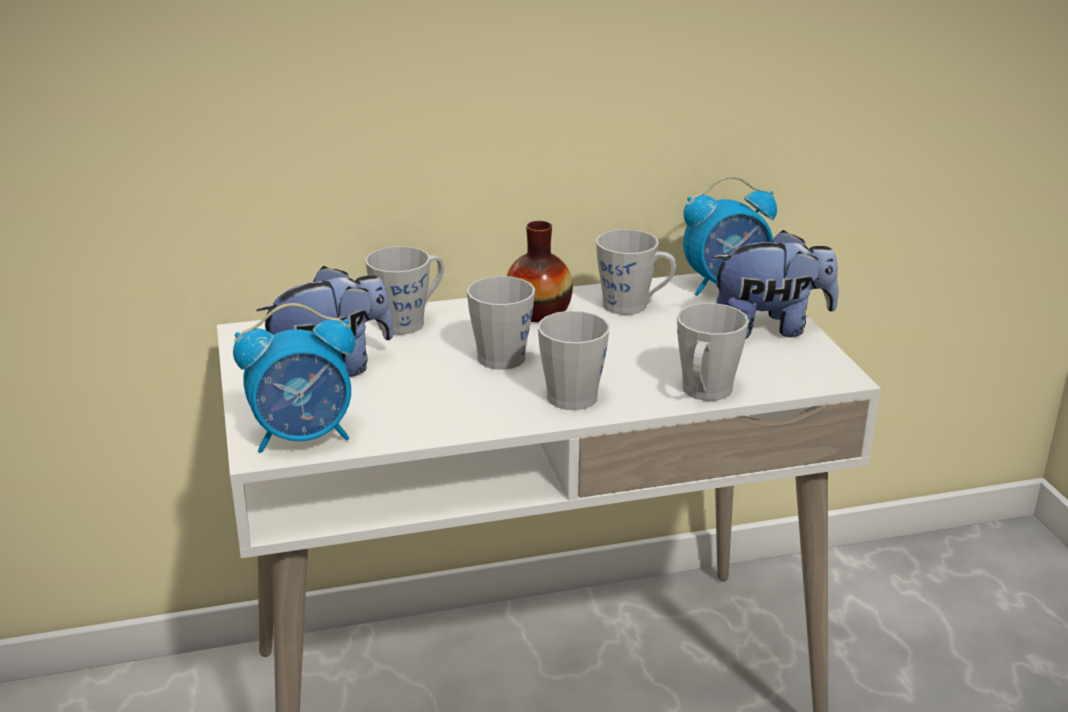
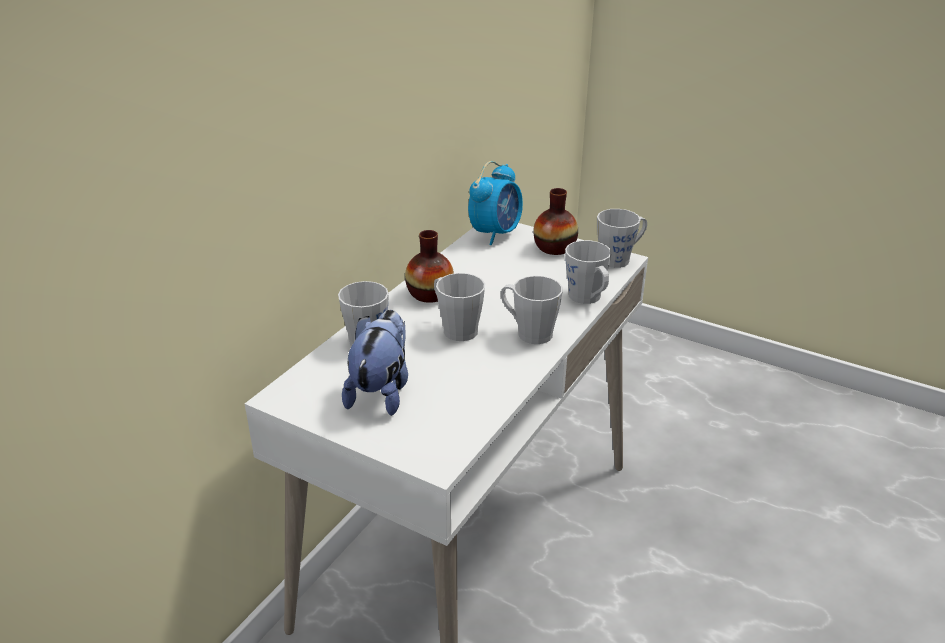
camera: 45 degrees left, 5 degrees up
(304, 437) = (444, 440): alarm clock -> none
(633, 306) = (472, 266): grey mug -> grey mug (619, 259)
(770, 328) = (554, 247): plush toy -> vase

